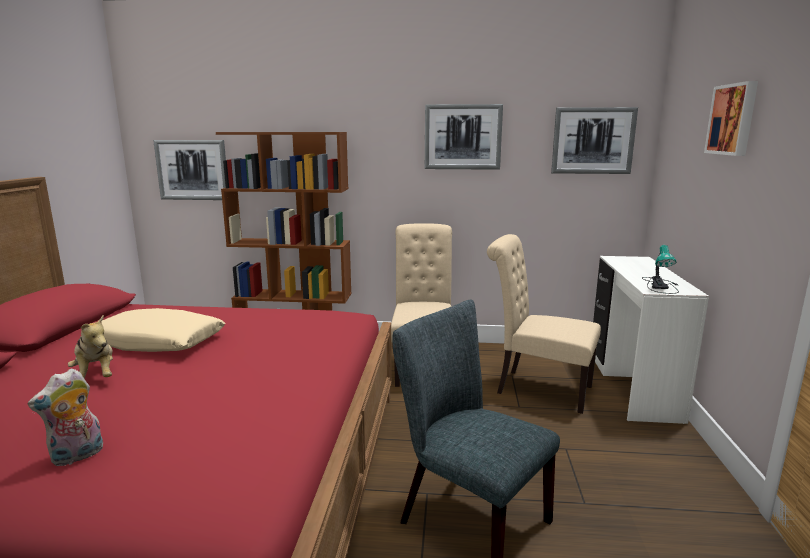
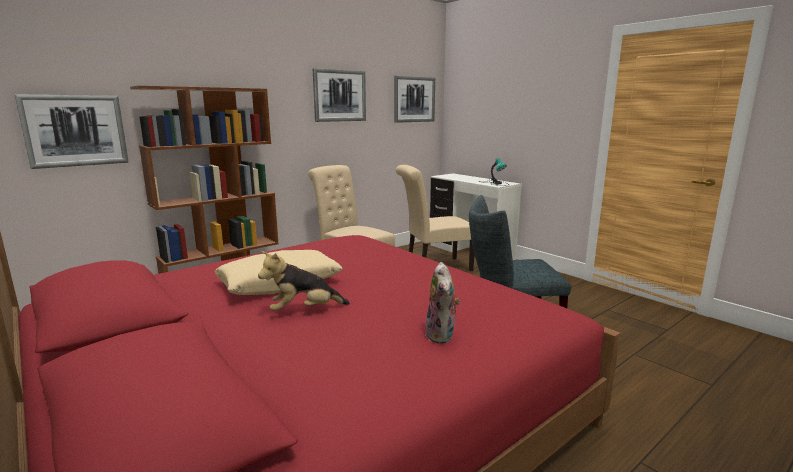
camera: 45 degrees left, 0 degrees up
(96, 375) = (304, 310): plush toy -> plush toy turned 150 degrees clockwise
(733, 119) = (522, 84): picture -> none

